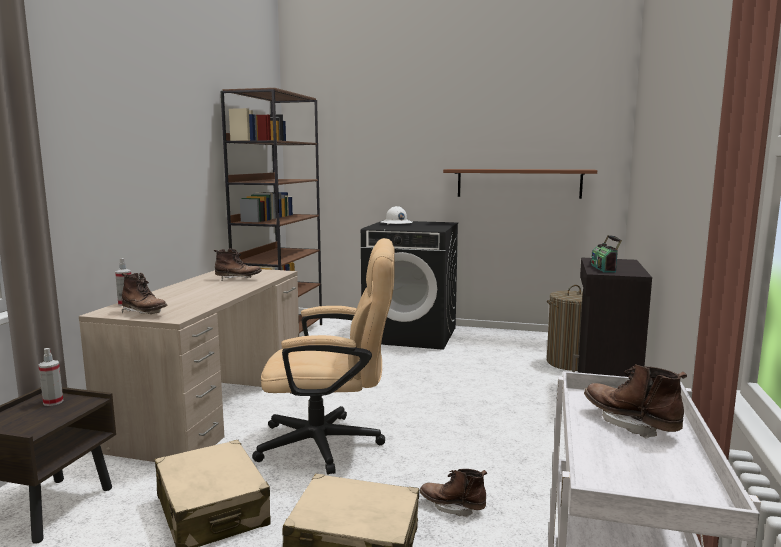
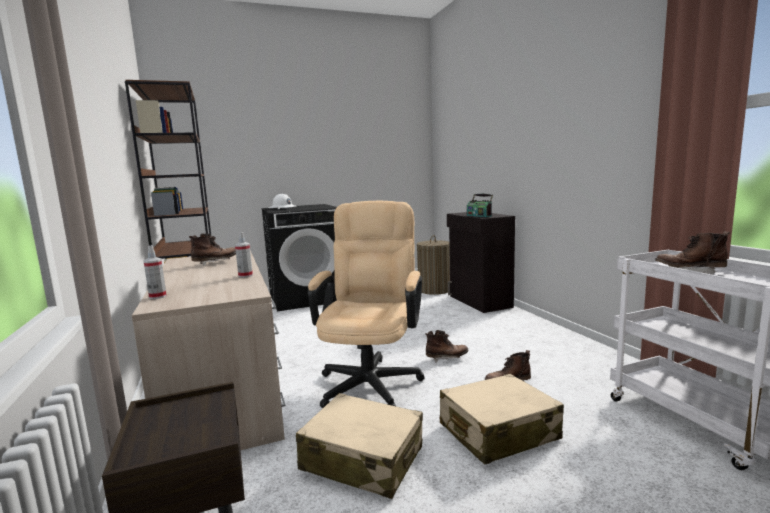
camera: 35 degrees left, 0 degrees up
(53, 402) = (174, 412): spray bottle -> spray bottle (245, 275)
(144, 313) = (208, 298): brown boot -> brown boot (446, 358)
(332, 444) = (372, 379): beige office chair -> beige office chair turned 45 degrees counterclockwise
(518, 183) = (364, 171): brown shelf -> none

